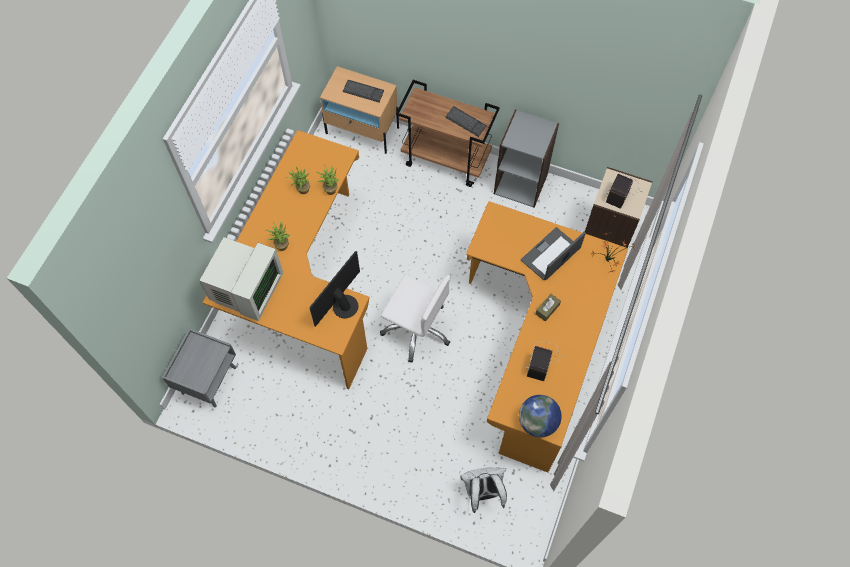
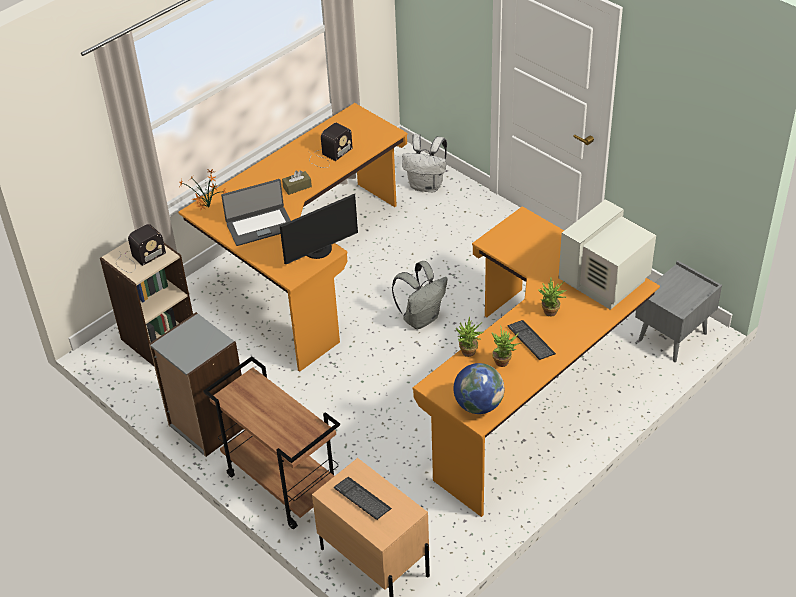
camera: 155 degrees left, 20 degrees down
(342, 305) = (503, 243): monitor -> monitor (319, 250)
(417, 328) = (421, 318): white office chair -> grey backpack
(465, 122) = (254, 398): keyboard -> keyboard (531, 341)
(537, 422) = (364, 119): globe -> globe (478, 405)

